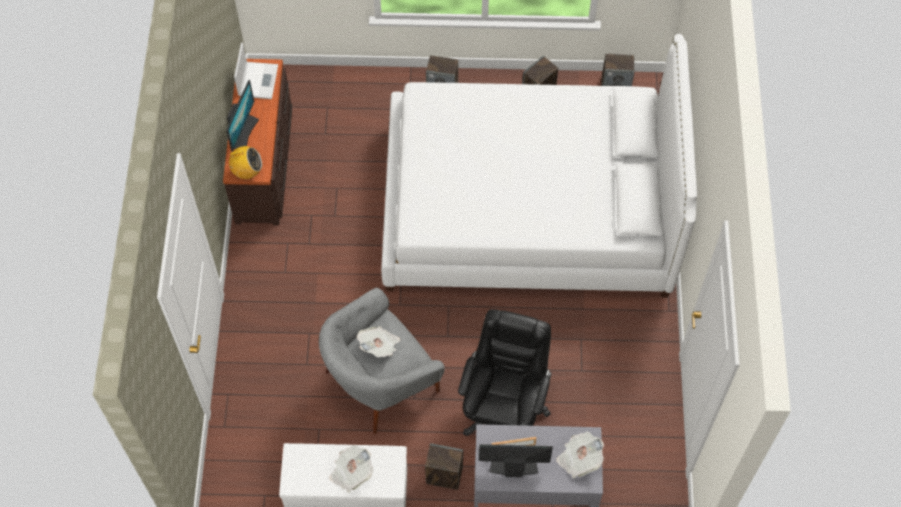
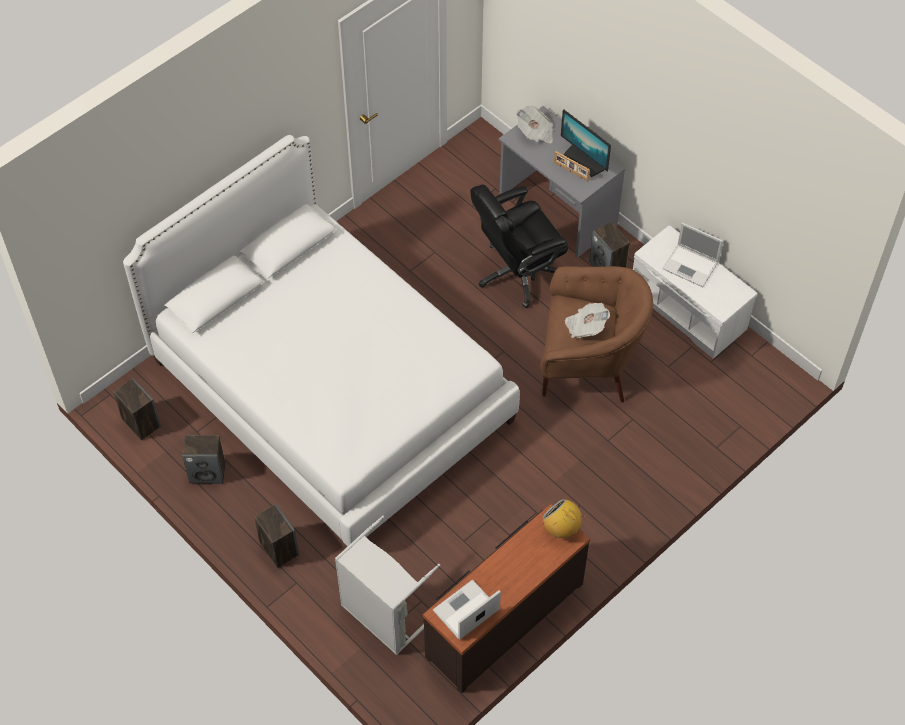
camera: 135 degrees left, 5 degrees down
(243, 132) = (529, 569): monitor -> none
(338, 108) = (383, 616): none -> grey laundry basket
(351, 472) = (691, 266): newspaper -> laptop
(380, 381) = (587, 362): grey armchair -> brown armchair

